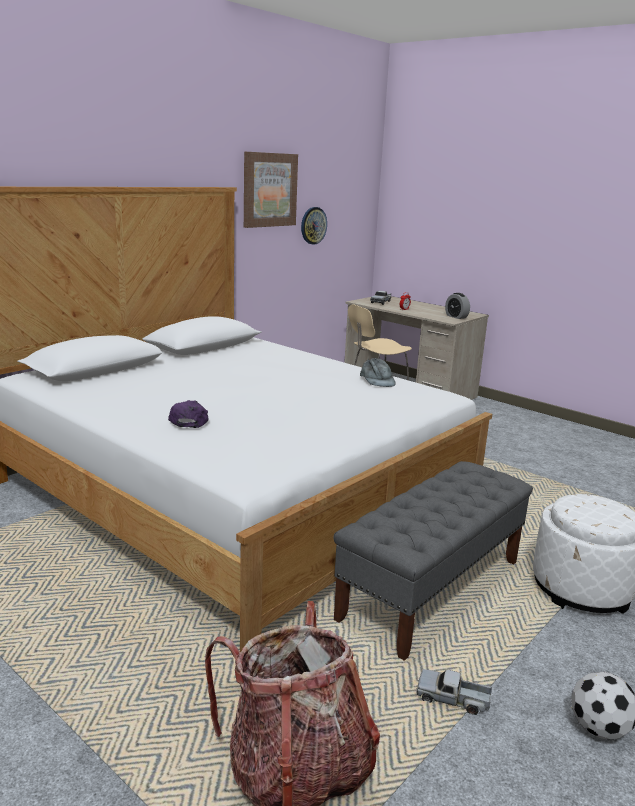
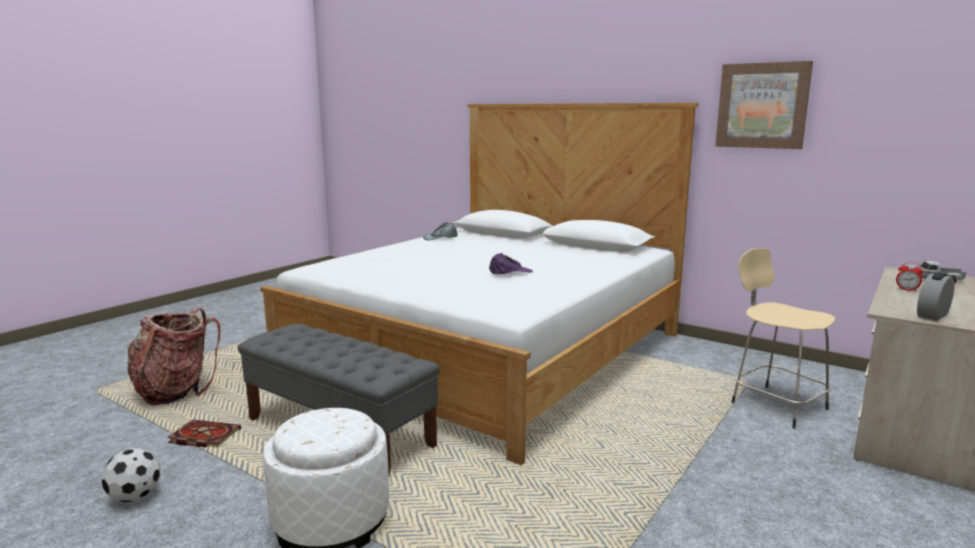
camera: 85 degrees right, 5 degrees down
(189, 419) = (403, 253): purple cap -> purple cap (510, 271)
(313, 225) = (847, 153): wall clock -> none
(377, 380) = (540, 289): grey cap -> grey cap (440, 237)
(452, 699) = (202, 437): toy truck -> book

